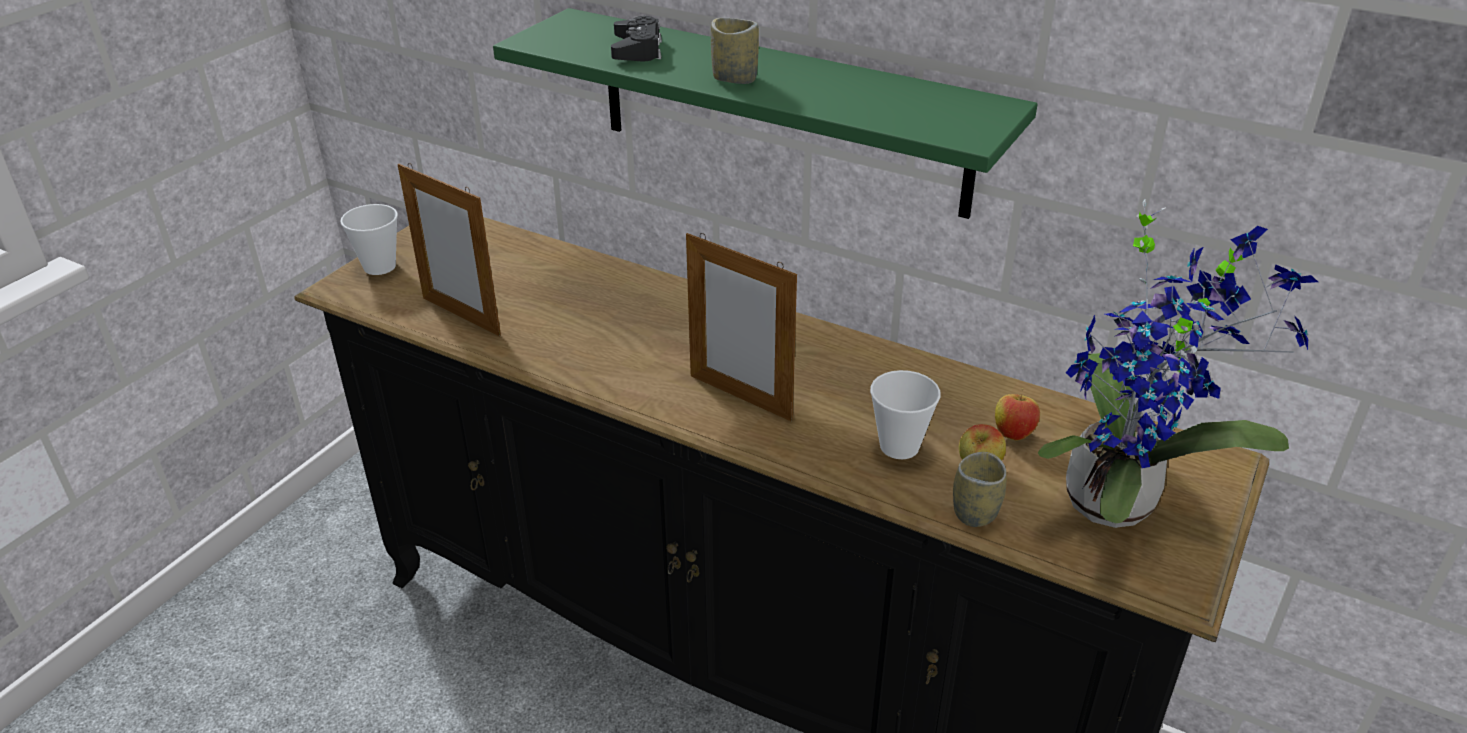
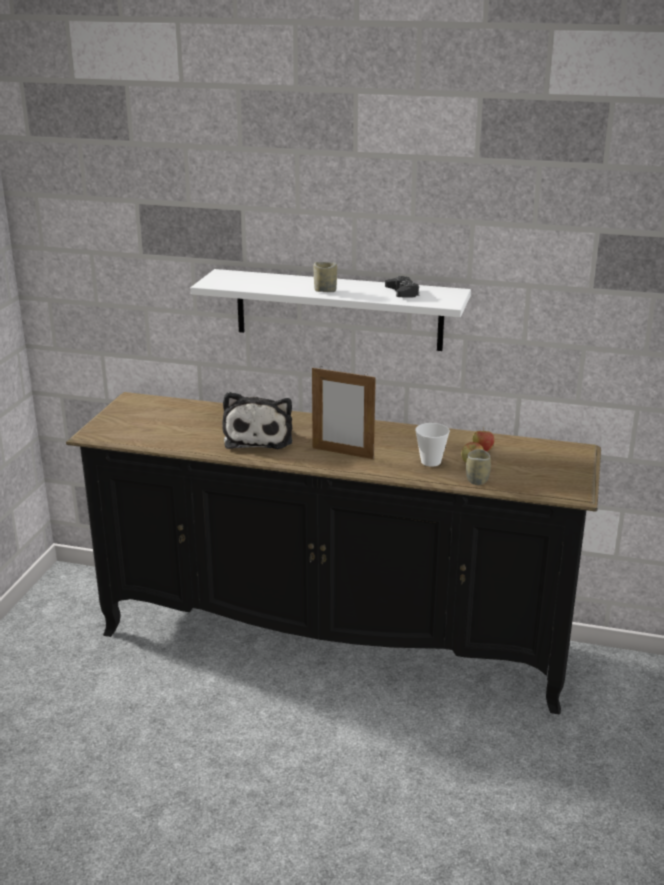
camera: 15 degrees left, 10 degrees down
(379, 266) = (108, 422): cup -> none
(461, 316) = (172, 438): picture frame -> none
(609, 335) = (259, 437): none -> plush toy
(637, 49) = (267, 283): black game controller -> black game controller (402, 292)
(780, 111) = (338, 310): green shelf -> white shelf
(1121, 500) = (541, 468): potted plant -> none

